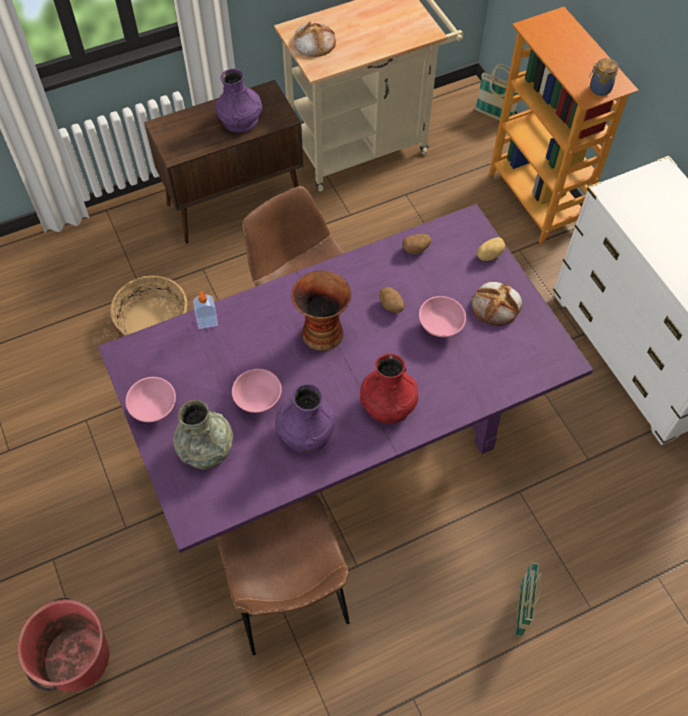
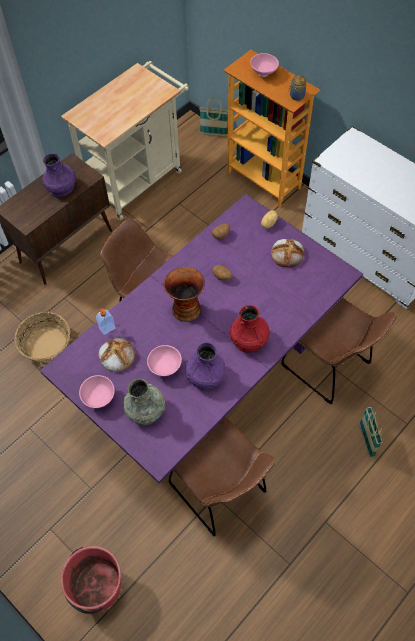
camera: 20 degrees left, 0 degrees up
(314, 42) = (94, 119): bread -> bread (116, 356)
(441, 327) = (259, 279): pink bowl -> pink bowl (264, 73)
(513, 487) = (329, 367): none -> brown chair

